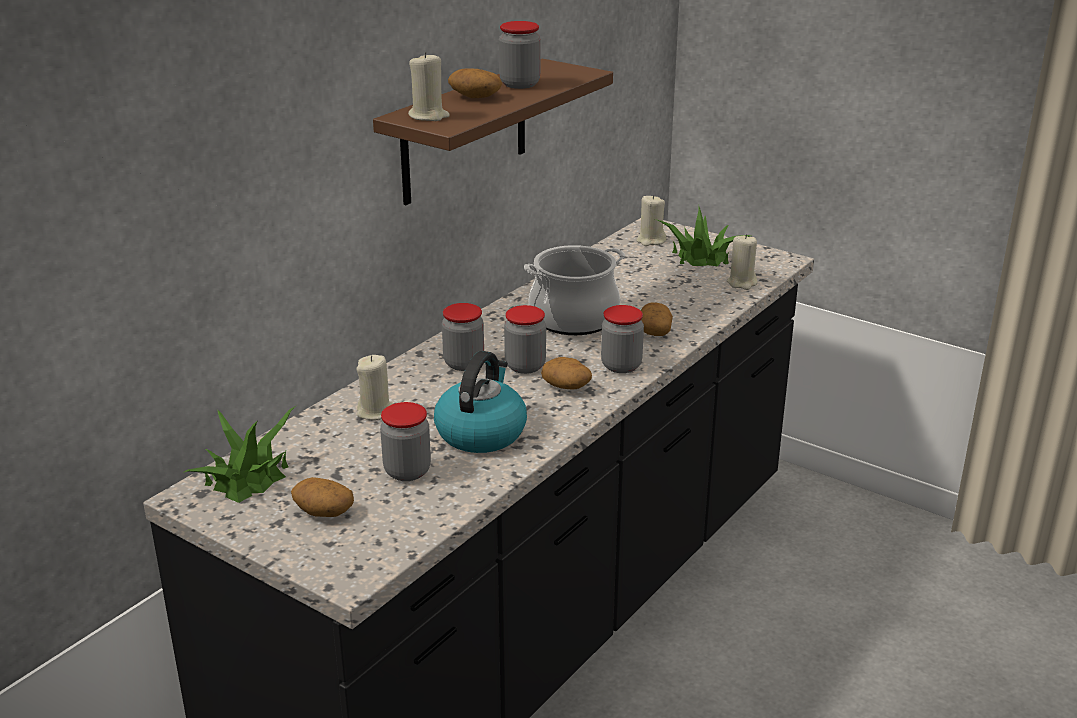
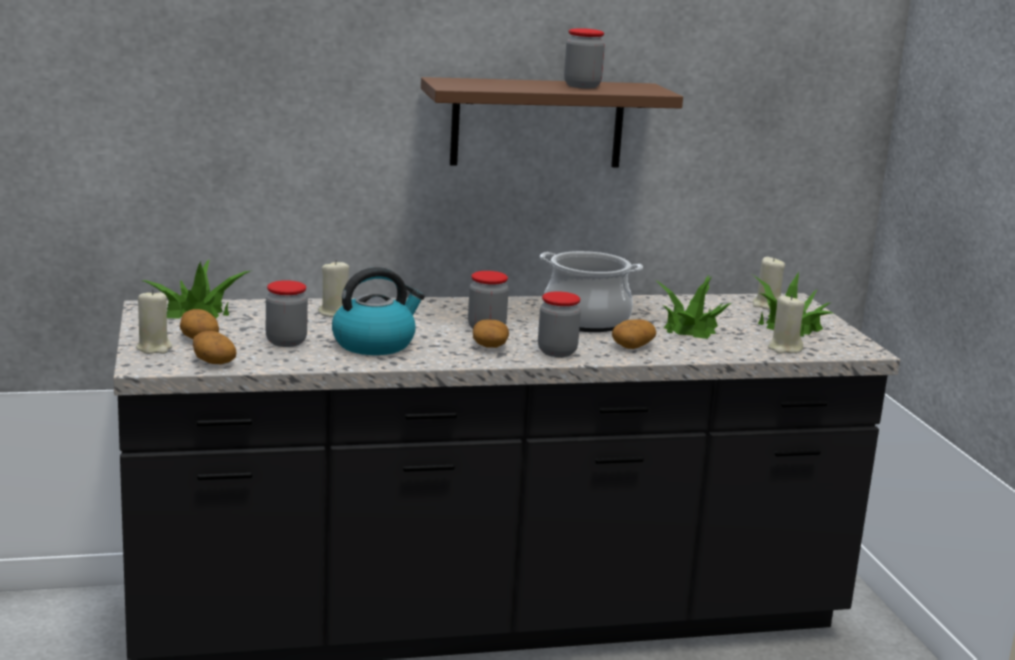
camera: 40 degrees right, 10 degrees down
(428, 116) = (458, 82): beige candle -> beige candle (154, 348)
(464, 363) = (448, 314): jar -> none
(474, 97) = (525, 83): potato -> potato (213, 361)
(651, 289) = (692, 327): none -> potted plant

